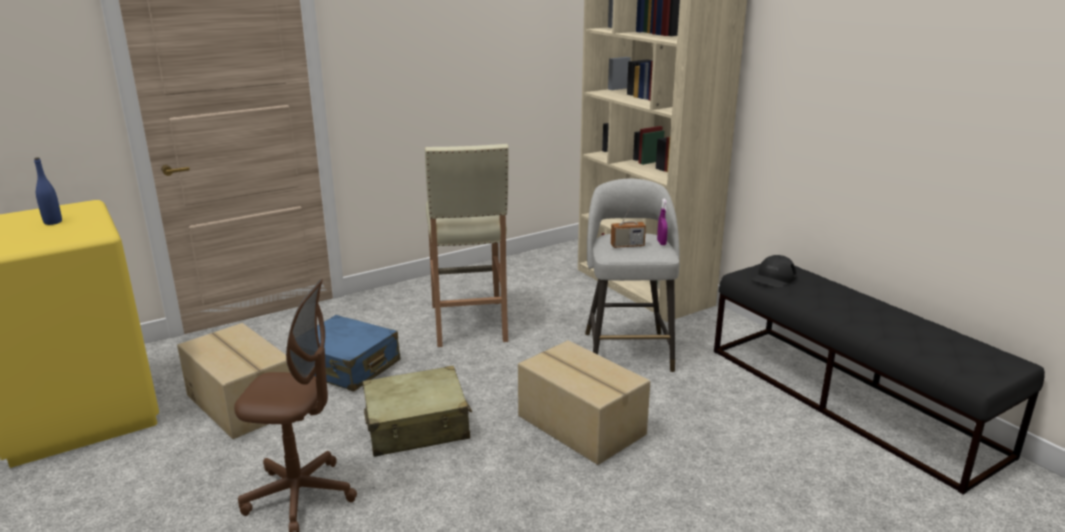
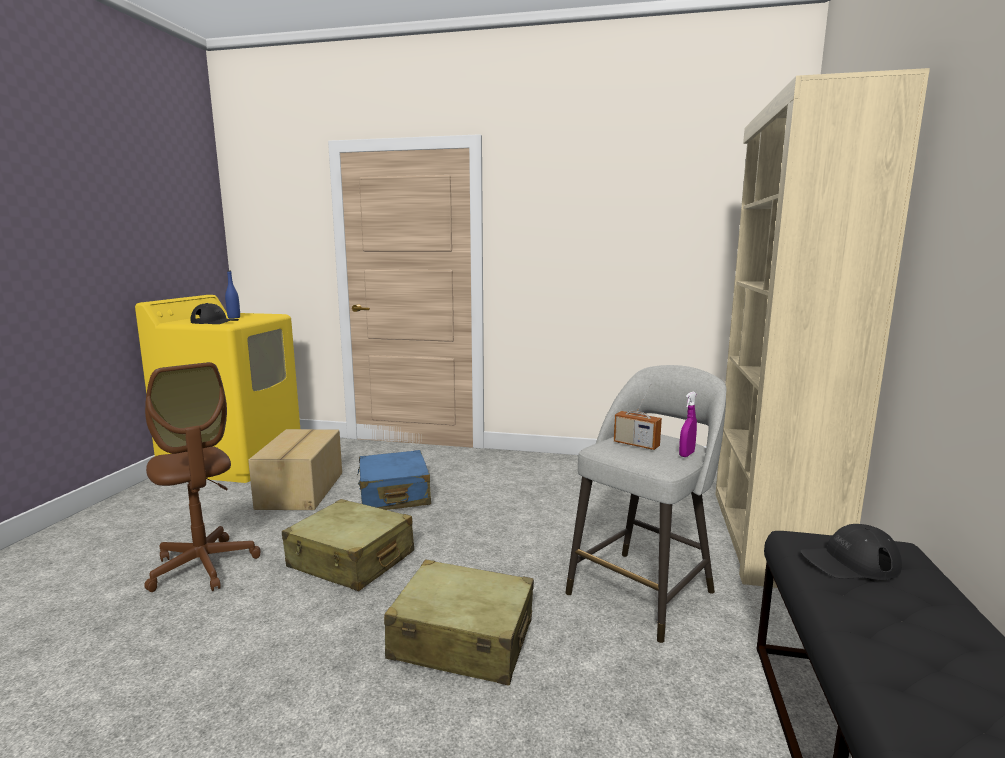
camera: 45 degrees right, 10 degrees down
(63, 235) = (214, 322): none -> black cap
(469, 324) = (532, 501): beige stool -> none
(580, 426) = (462, 639): cardboard box -> beige suitcase

